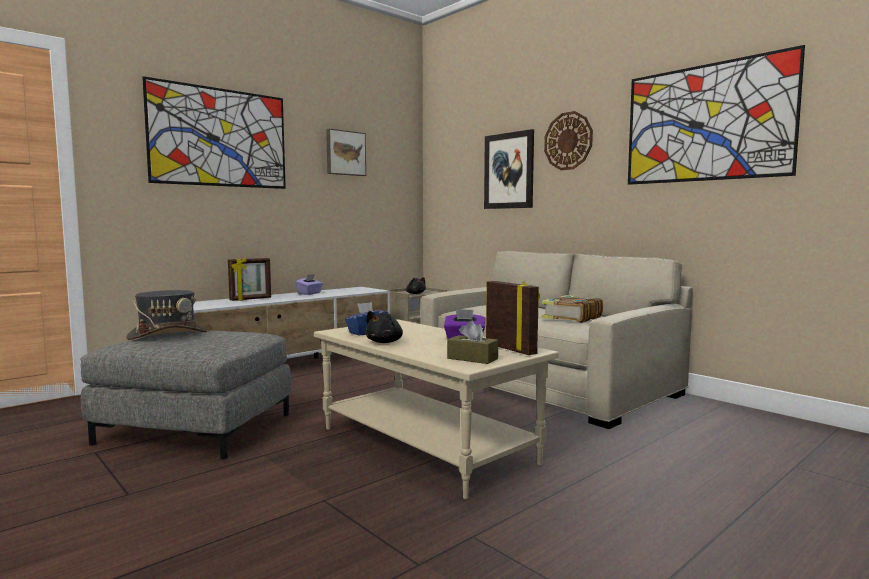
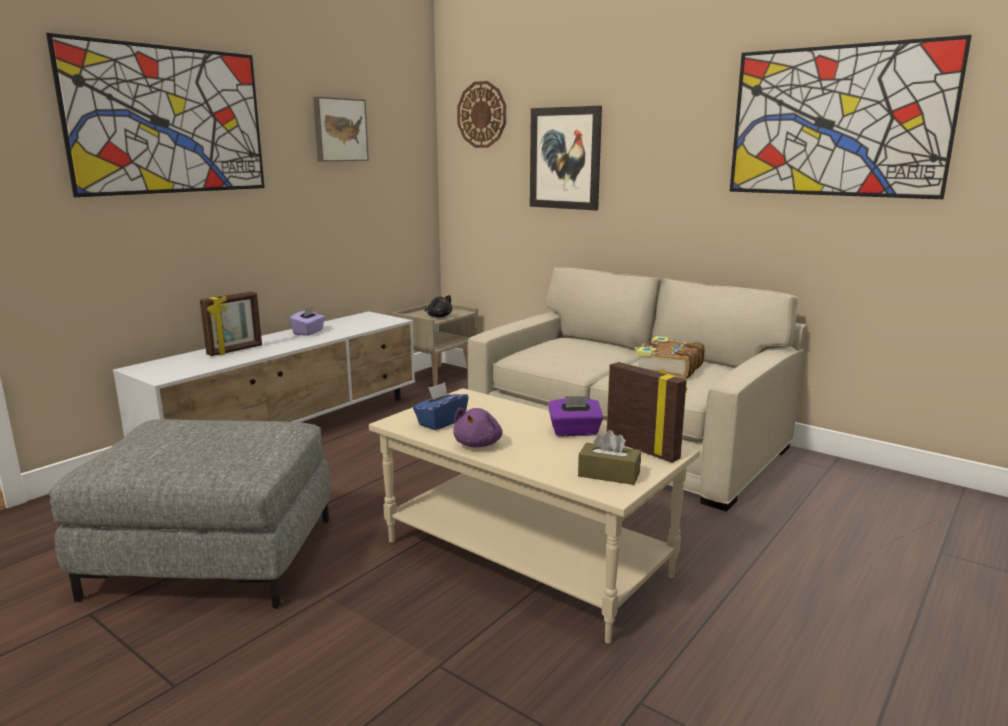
camera: 10 degrees left, 10 degrees up
(167, 335) = (161, 439): grey hat -> none
(385, 342) = (479, 444): black plush toy -> purple plush toy
(568, 141) = (650, 126): wall clock -> wall clock (482, 114)

